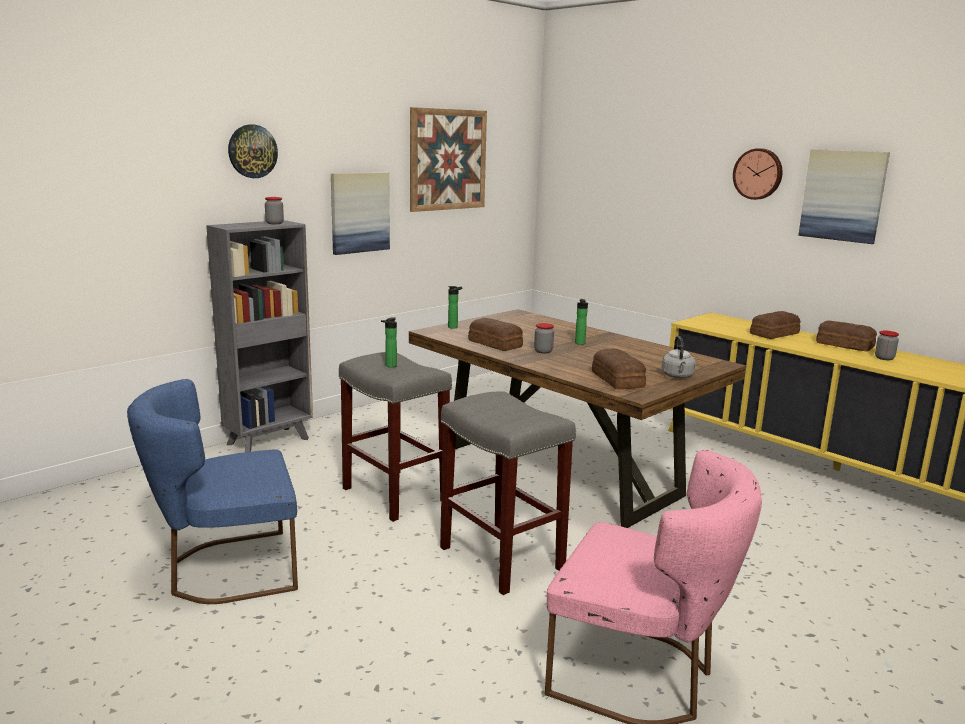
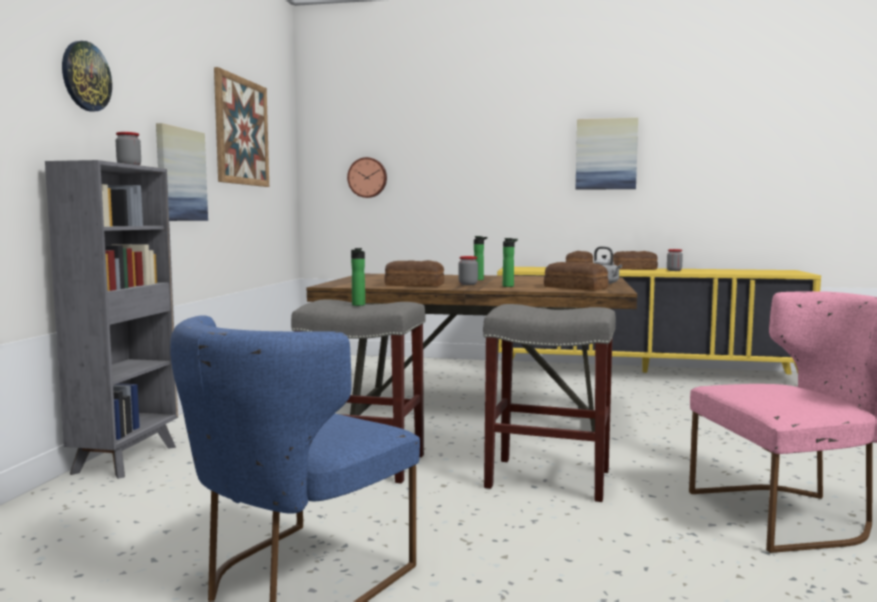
camera: 35 degrees left, 10 degrees down
(454, 327) = (342, 282): bottle -> bottle (509, 286)
(758, 174) = (532, 143): wall clock -> wall clock (367, 177)

